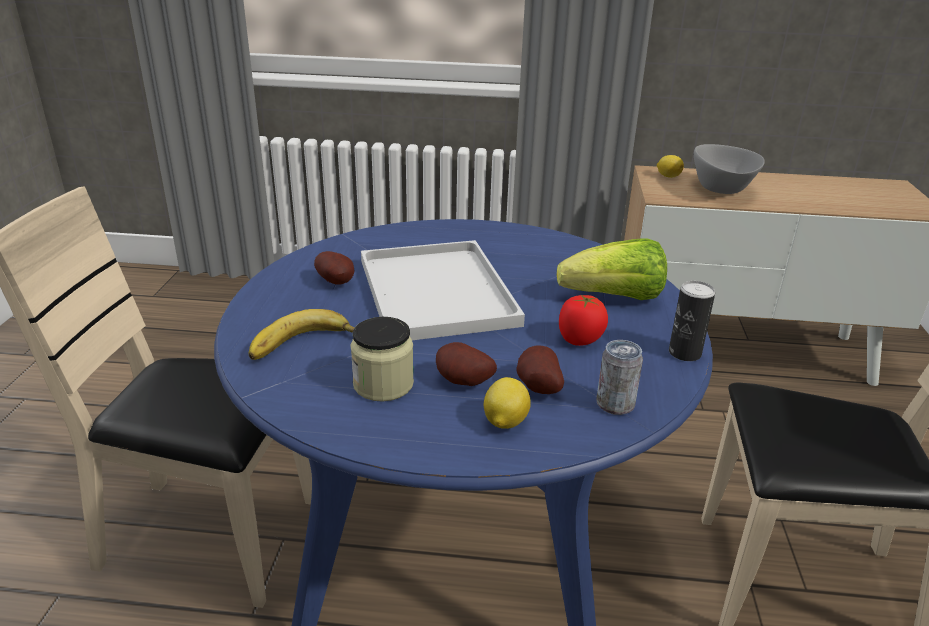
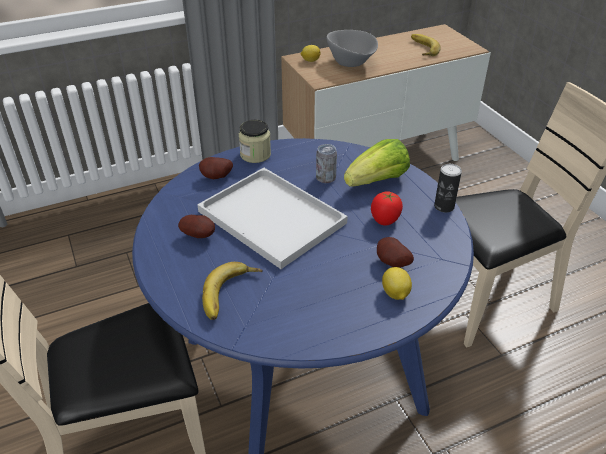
camera: 30 degrees left, 10 degrees up
(383, 384) = (307, 300): jar -> jar (255, 155)
(462, 383) = (350, 278): potato -> potato (216, 178)
(615, 404) = (438, 256): can -> can (325, 178)
(843, 197) = (421, 48): none -> banana

